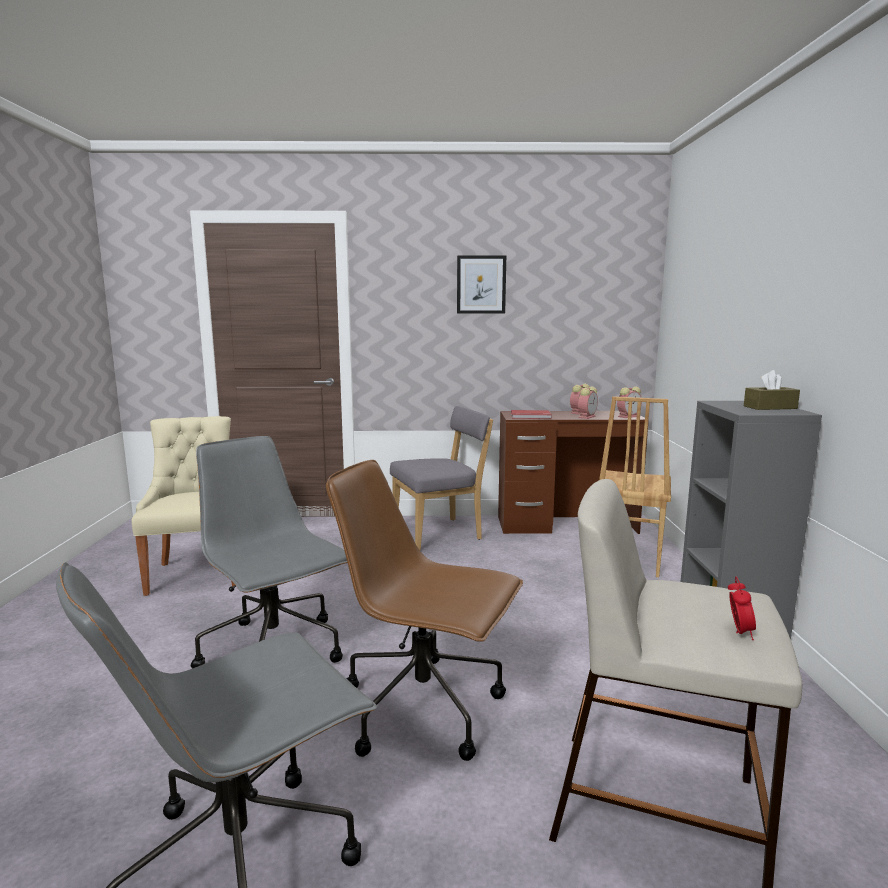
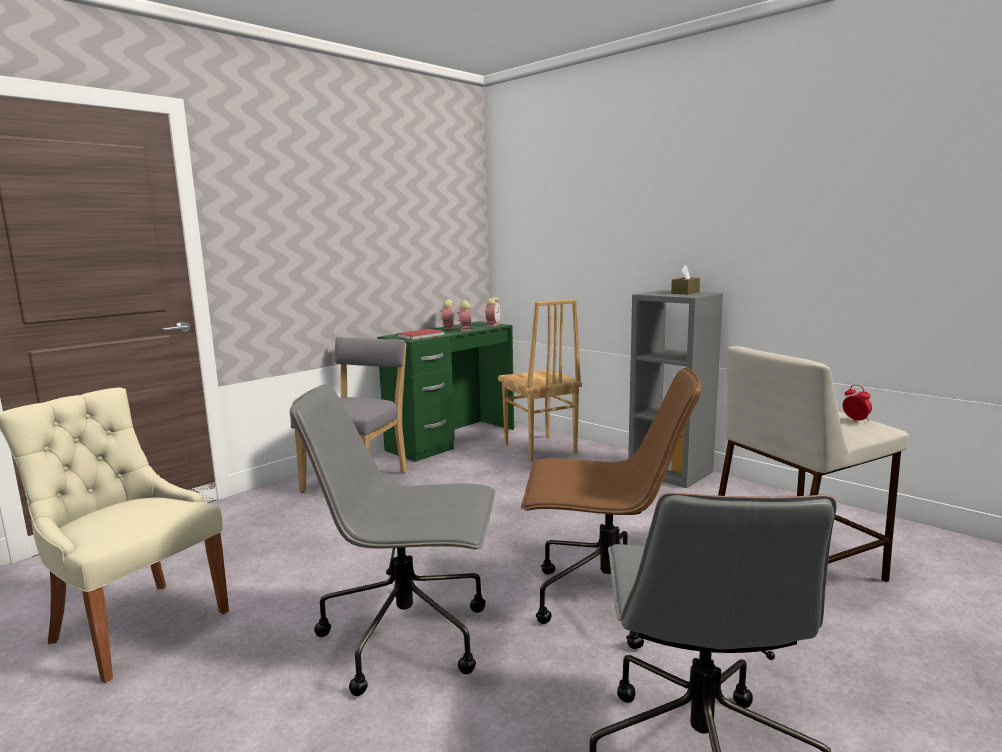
camera: 45 degrees left, 0 degrees up
(425, 708) = (604, 599): brown office chair -> brown office chair turned 150 degrees counterclockwise
(481, 284) = (345, 201): picture -> none
(566, 524) = (452, 439): brown desk -> green desk

